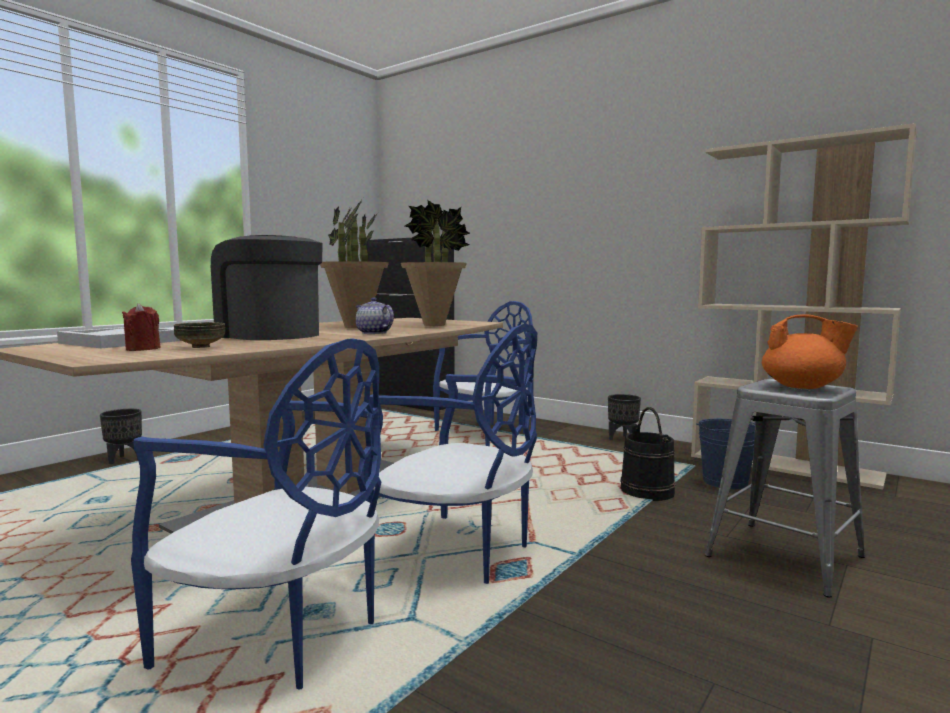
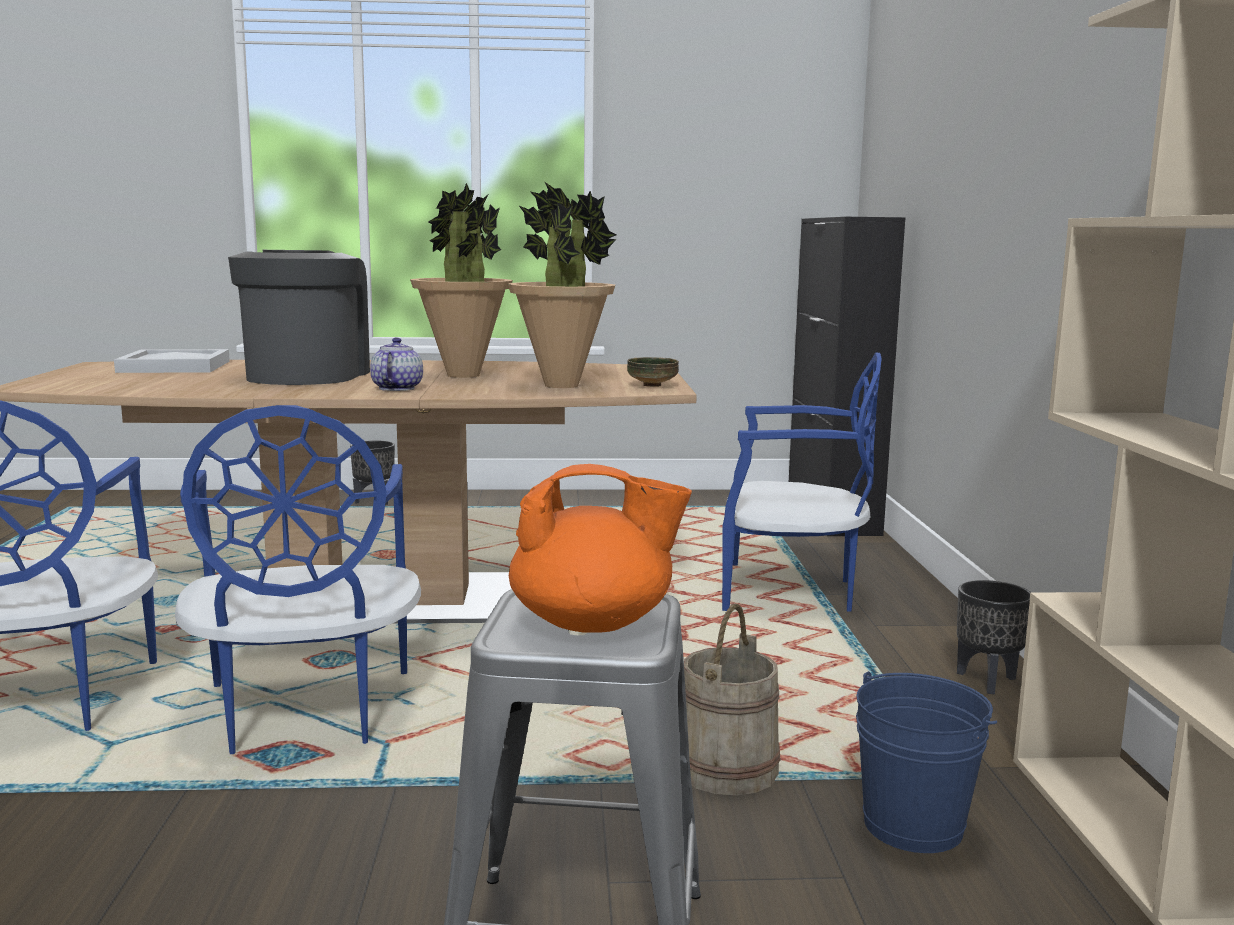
camera: 50 degrees right, 5 degrees up
(143, 349) = (120, 378): red candle -> none
(201, 347) = (156, 383): bowl -> bowl (652, 385)
(647, 491) = (727, 768): black bucket -> beige bucket
(803, 387) = (594, 623): orange teapot -> orange teapot turned 75 degrees counterclockwise

